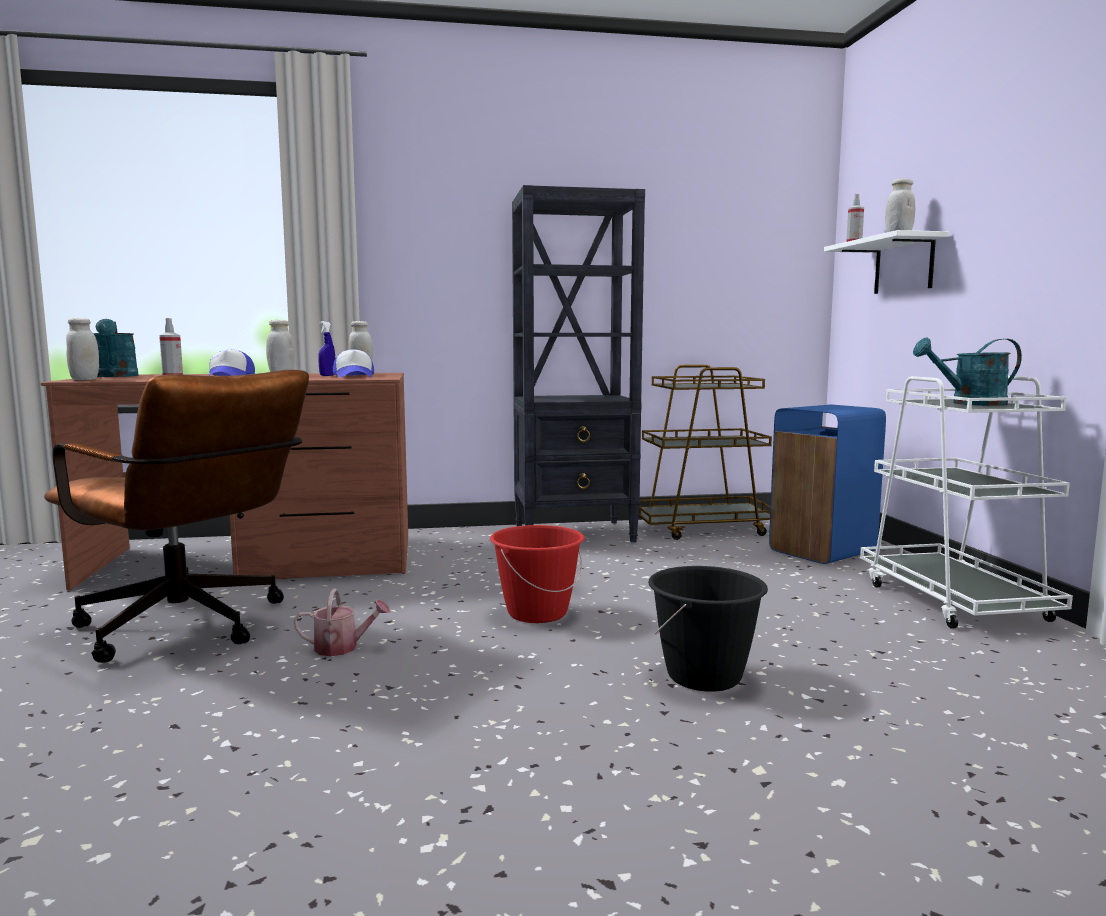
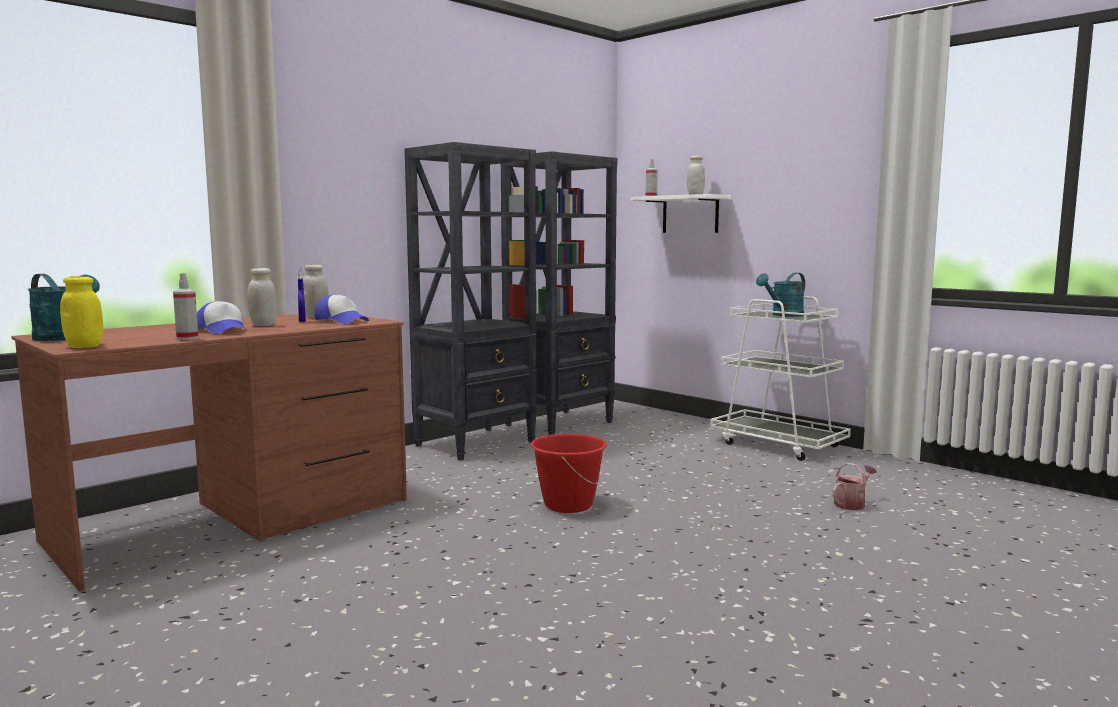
camera: 35 degrees left, 0 degrees up
(85, 380) = (84, 346): white jar -> yellow jar
(191, 629) = (318, 584): brown office chair -> none
(342, 647) = (482, 562): watering can -> watering can (852, 504)
(702, 528) = (560, 423): brown cart -> black bookcase
(704, 676) = (735, 516): black bucket -> none
(823, 551) = (663, 427): blue trash can -> none

